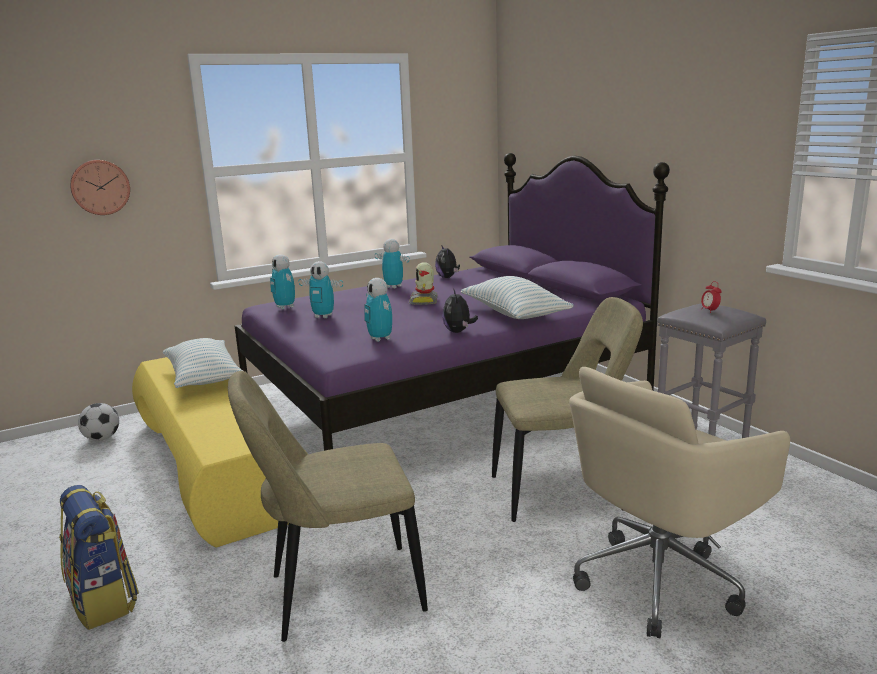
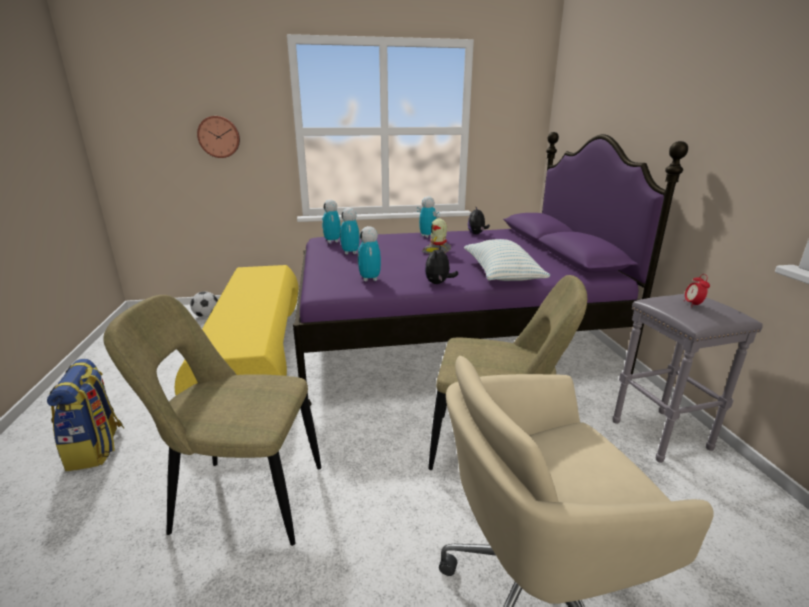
camera: 20 degrees right, 5 degrees up
(204, 378) = (260, 286): pillow -> none
(323, 316) = (350, 253): toy robot -> toy robot turned 45 degrees clockwise

